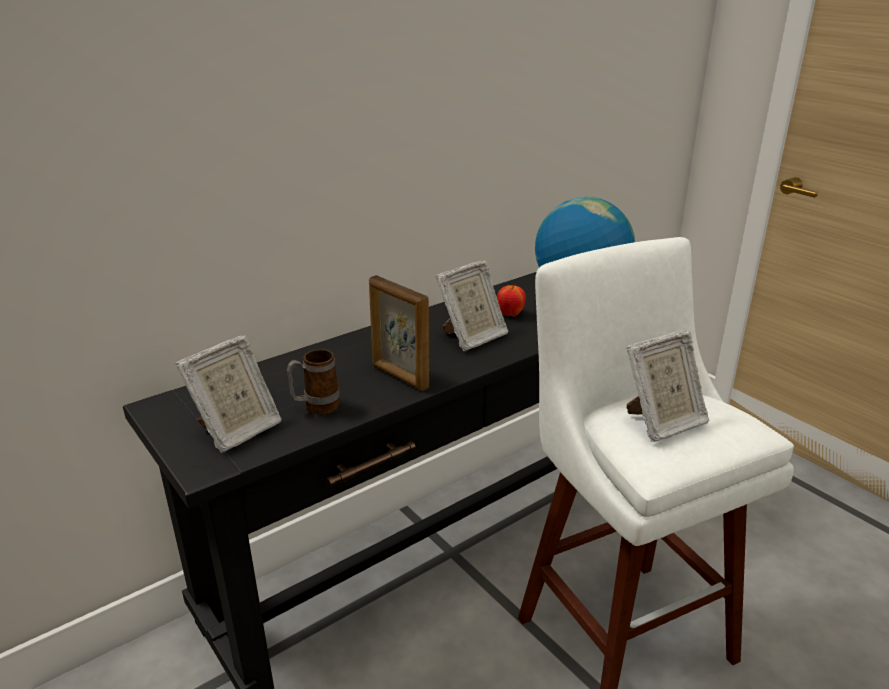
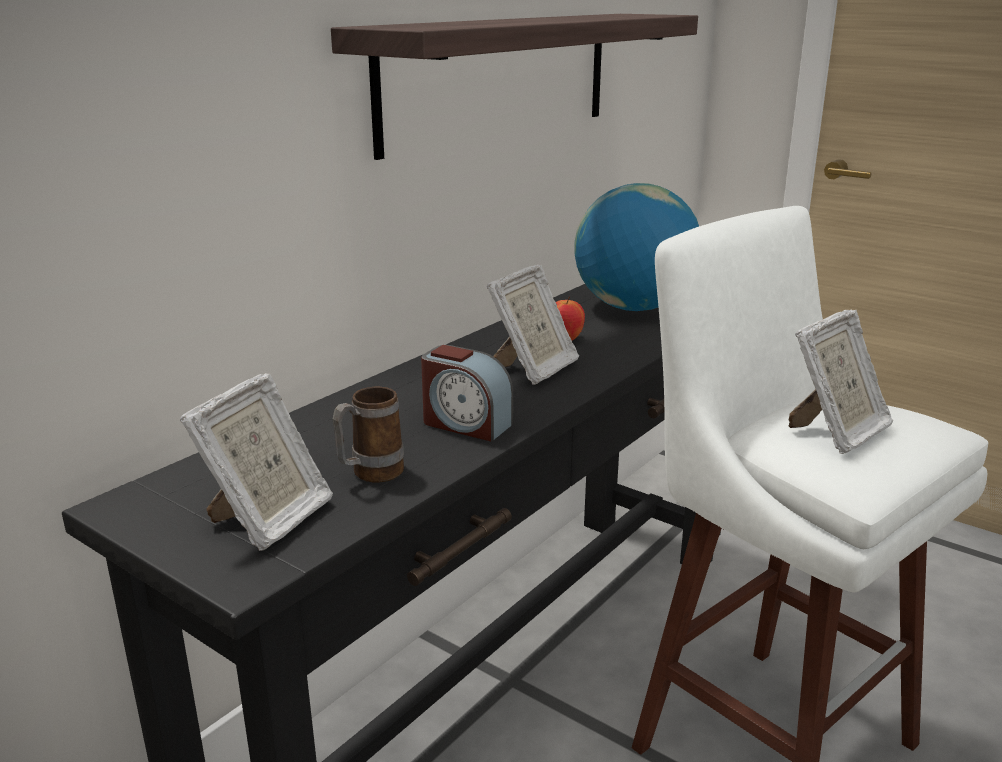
camera: 15 degrees left, 5 degrees down
(399, 377) = (465, 424): picture frame -> alarm clock
(481, 113) = (500, 78): none -> shelf

